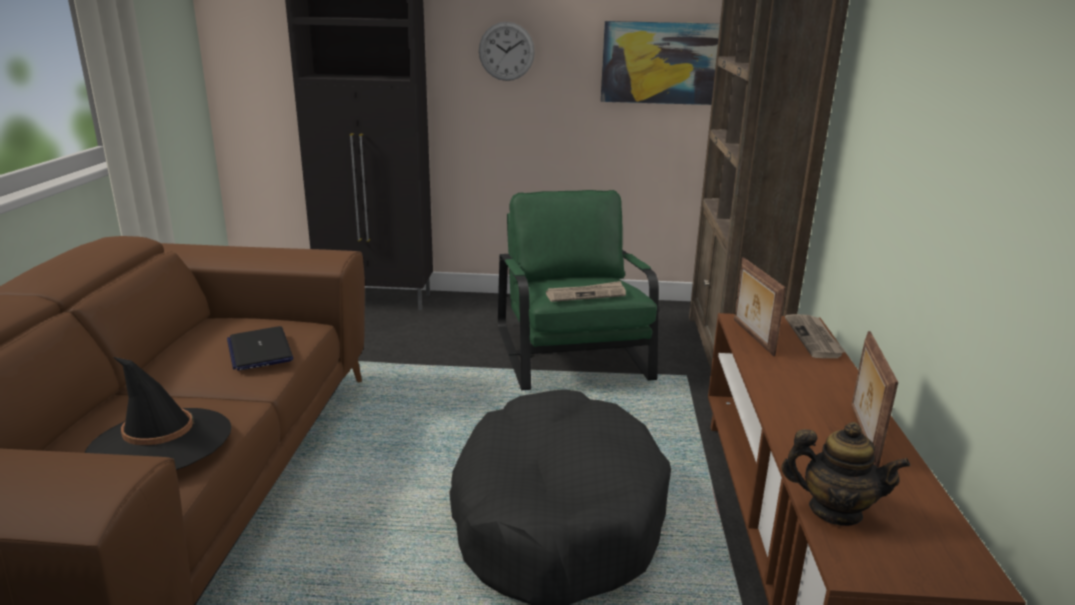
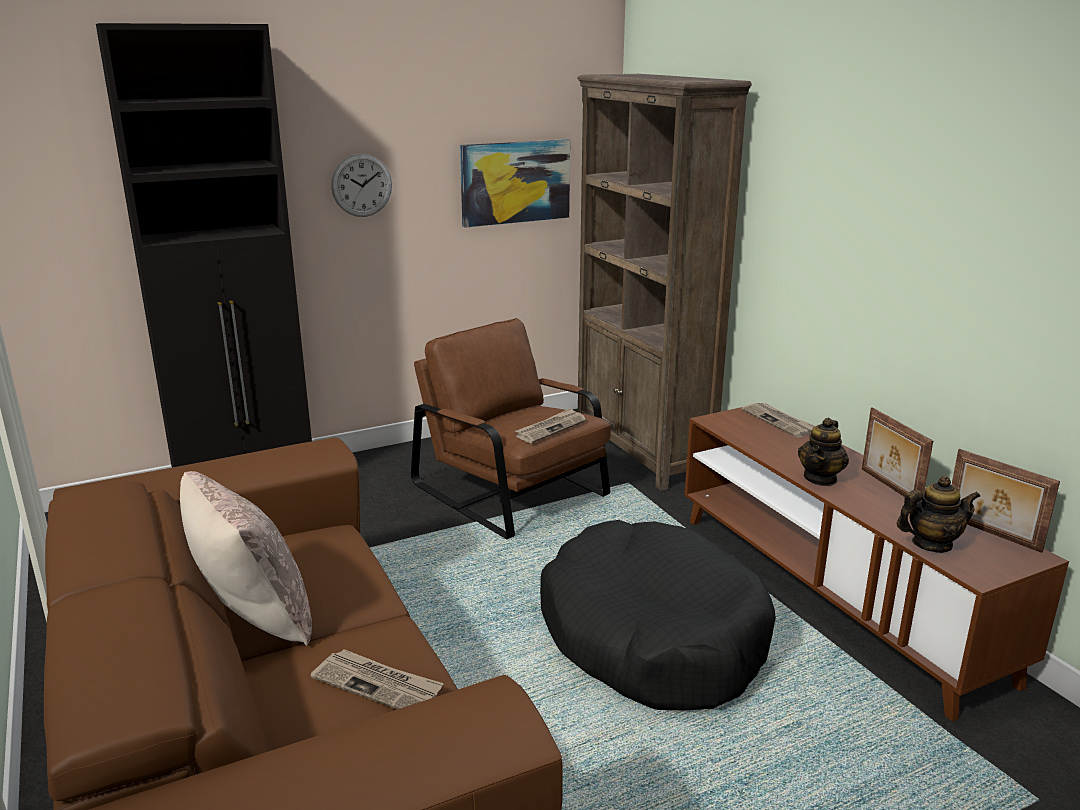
camera: 30 degrees left, 0 degrees up
(160, 443) = (378, 684): black hat -> newspaper
(166, 366) = (252, 617): none -> beige pillow
(260, 350) = (332, 569): laptop -> none
(573, 353) = (513, 490): green armchair -> brown armchair
(751, 337) = (738, 432): picture frame -> picture frame (991, 534)
(786, 402) = (820, 478): none -> teapot

